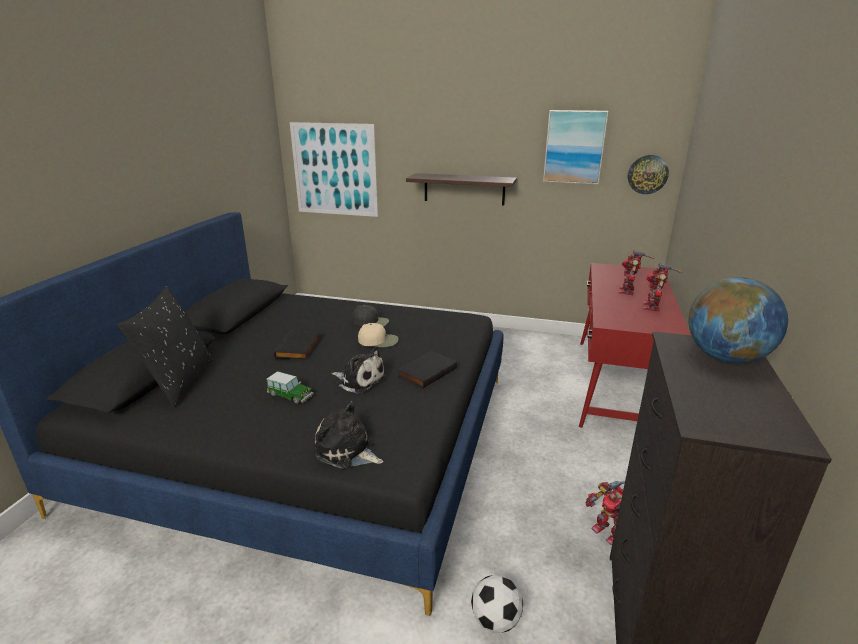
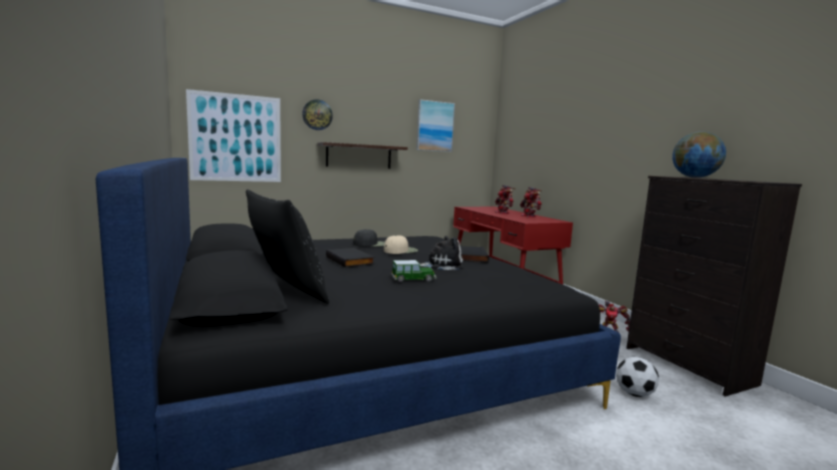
camera: 40 degrees left, 15 degrees down
(347, 451) = (521, 291): plush toy -> none
(647, 174) = (477, 146): wall clock -> wall clock (317, 115)

